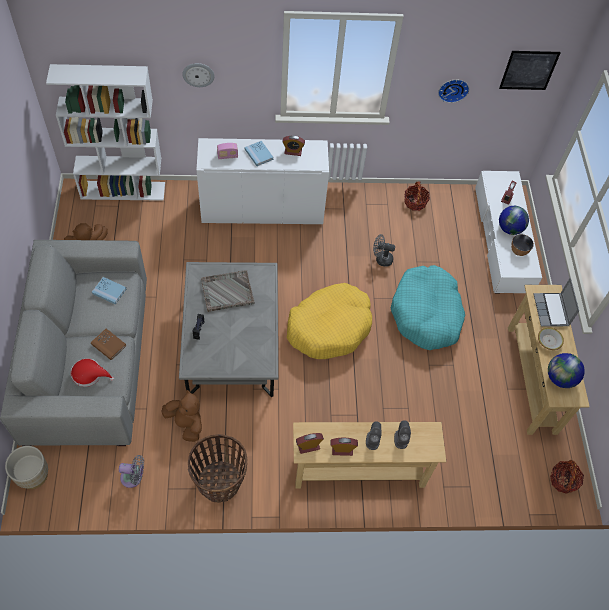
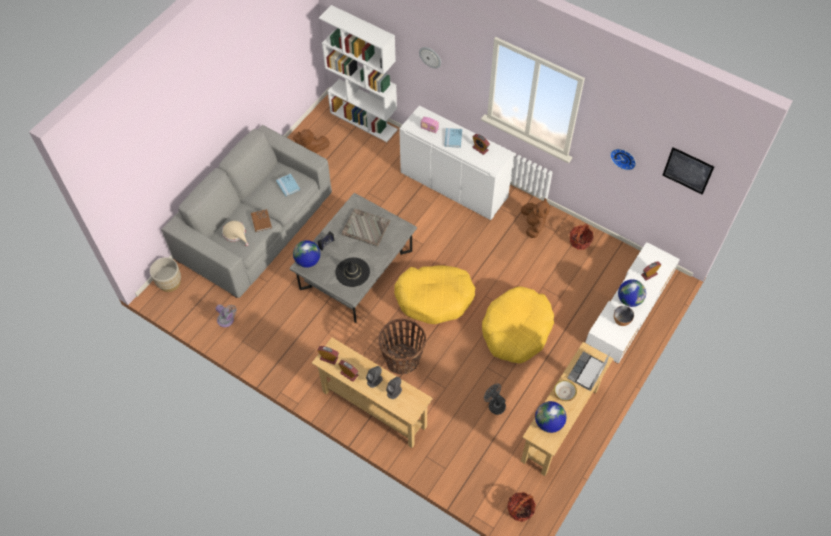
camera: 40 degrees right, 0 degrees up
(89, 374) = (235, 234): red hat -> beige hat
(186, 423) = (285, 306): brown plush toy -> brown plush toy (533, 225)
(193, 359) = (307, 261): none -> globe
(219, 481) = (277, 357): basket -> basket (402, 359)
(249, 344) = (352, 272): none -> black hat
(381, 259) = (515, 270): grey fan -> grey fan (494, 405)
(426, 314) = (516, 330): turquoise dog bed -> yellow dog bed

